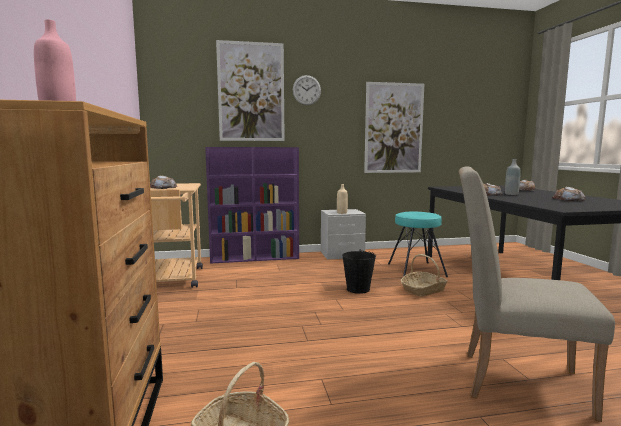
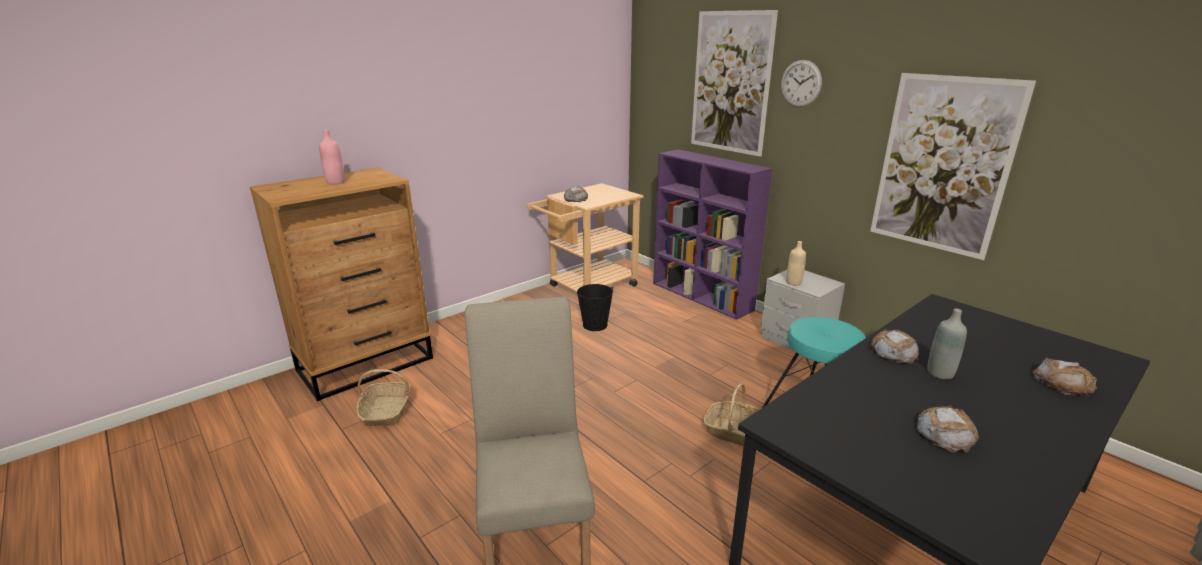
camera: 60 degrees right, 15 degrees up
(358, 289) = (681, 385): black bucket -> black bucket (595, 325)

